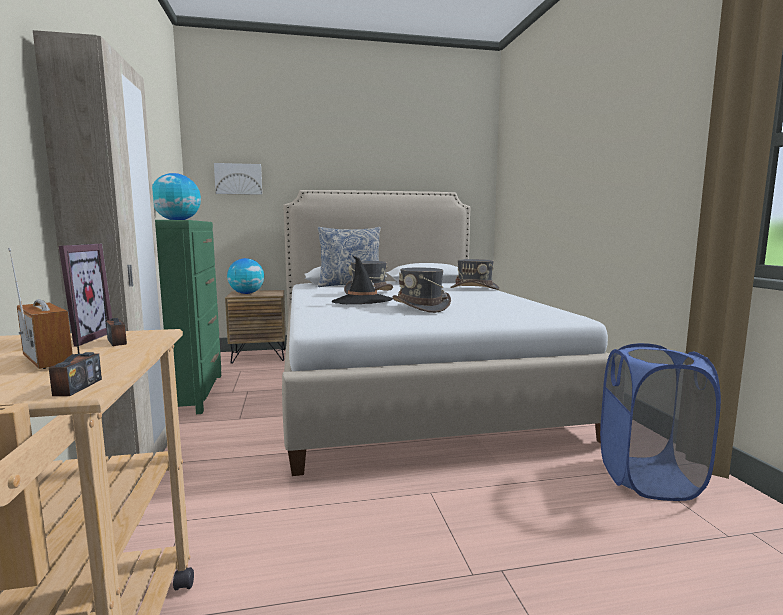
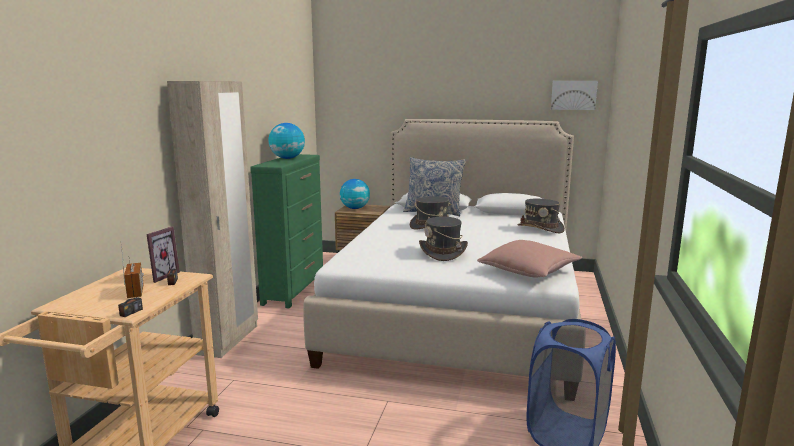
camera: 25 degrees right, 5 degrees up
(238, 179) = (356, 108): picture -> picture (573, 95)
(362, 301) = (407, 238): black hat -> none
(531, 312) = (529, 271): none -> pink pillow

